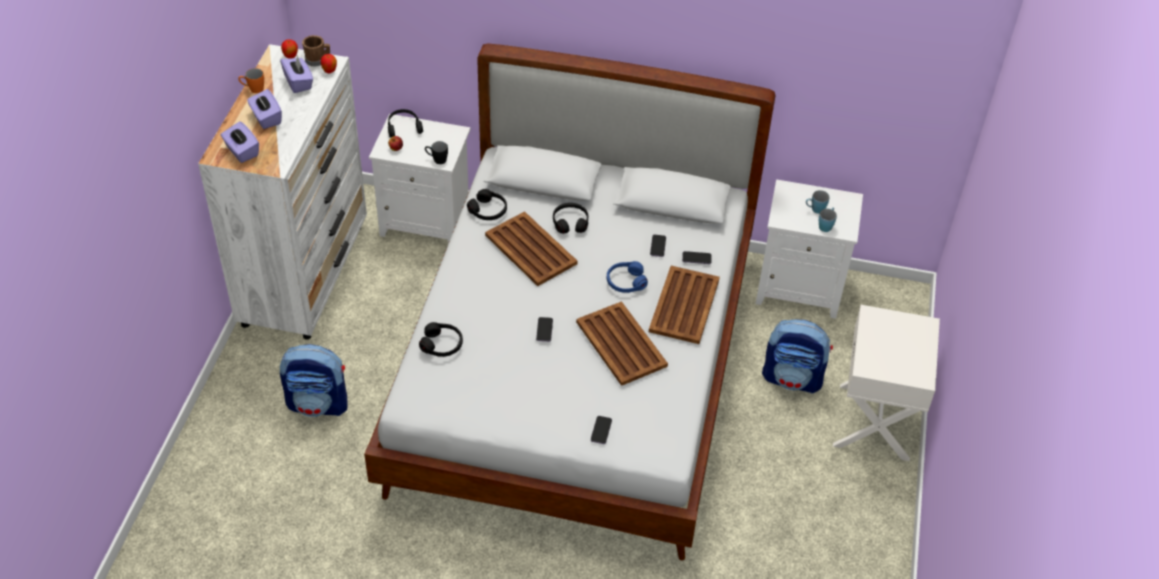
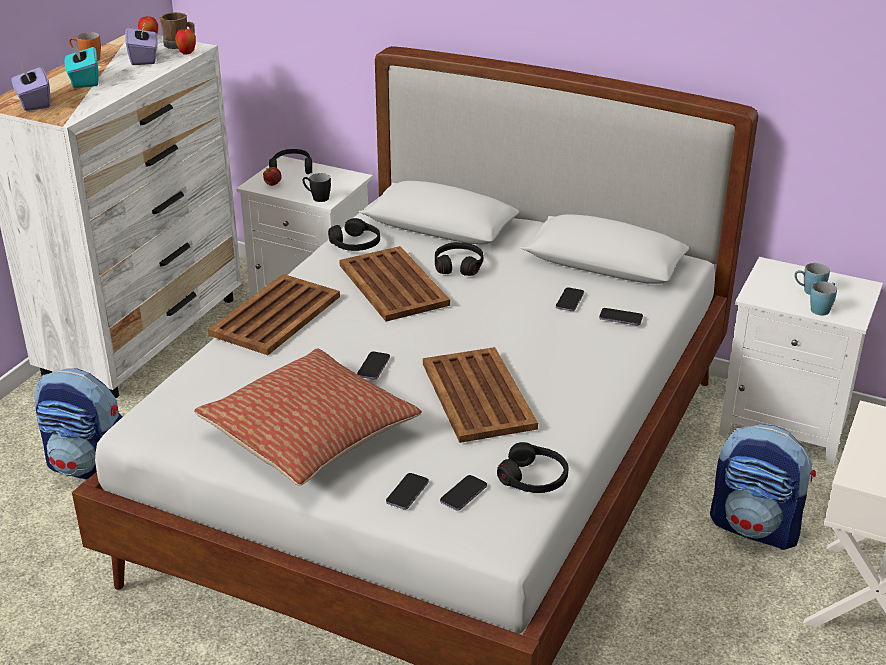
camera: 15 degrees right, 15 degrees down
(266, 118) = (84, 81): purple tissue box -> turquoise tissue box
(442, 344) = (224, 365): black headphones -> black headphones (534, 478)
(523, 395) = (310, 435): none -> pillow
(625, 282) = (510, 331): blue headphones -> none
(636, 426) = (463, 494): none -> phone
(684, 305) = (587, 364): brown tray -> brown tray (277, 315)

